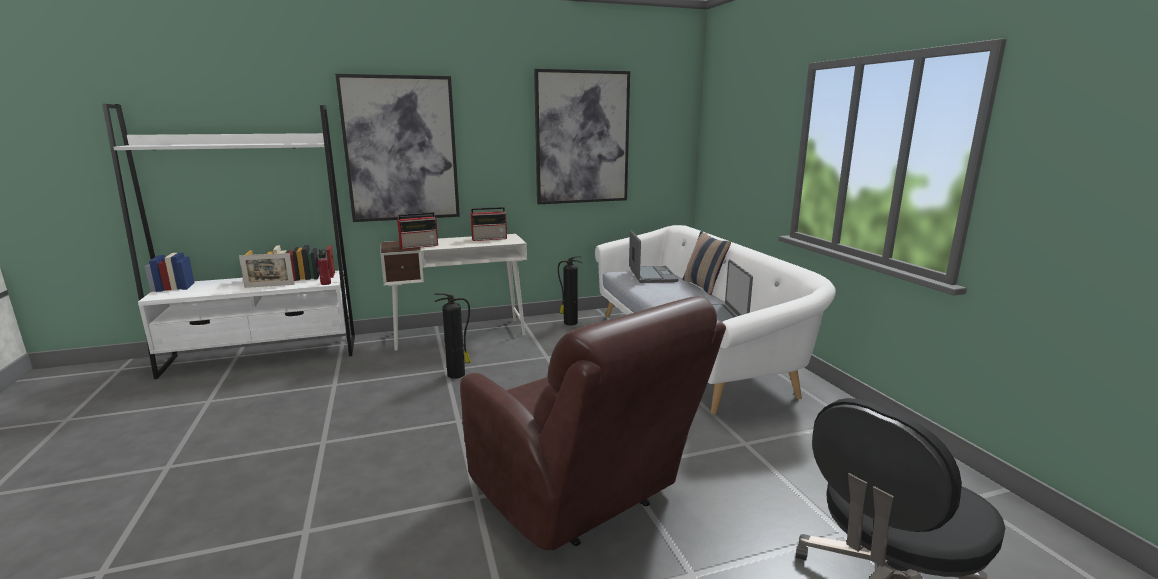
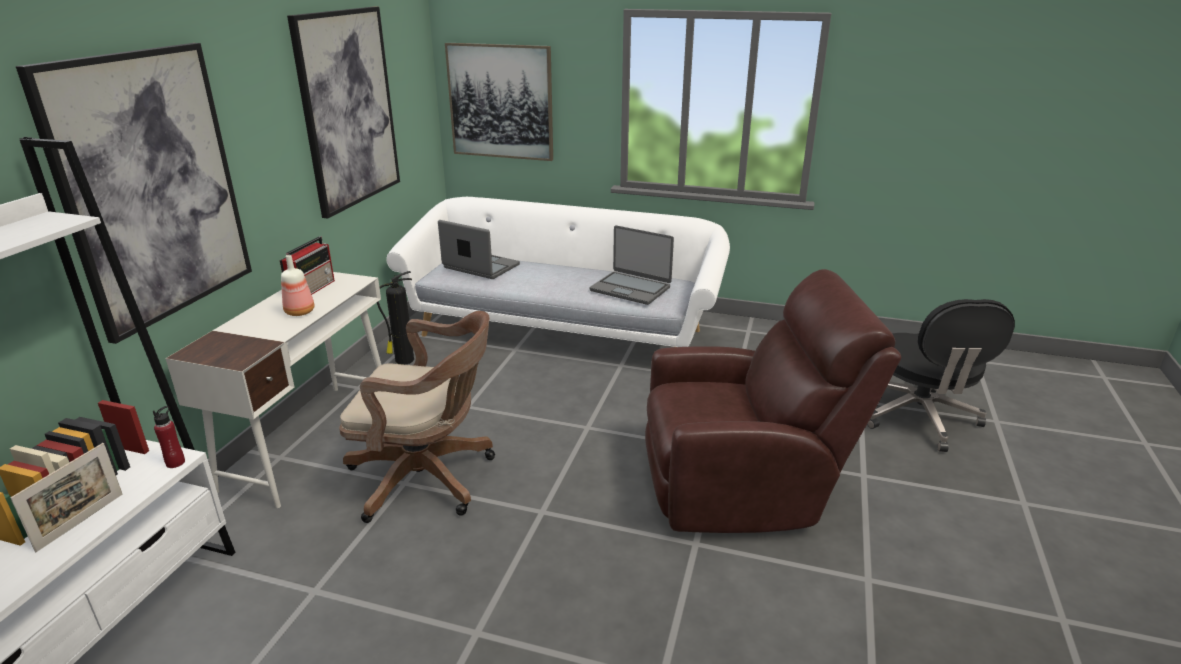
camera: 55 degrees left, 10 degrees up
(420, 246) = (259, 337): radio -> none
(457, 374) = (429, 478): fire extinguisher -> brown office chair
(459, 244) = (300, 311): none -> bottle
(703, 286) = (546, 261): pillow -> none
(728, 152) = (501, 102): none -> picture

